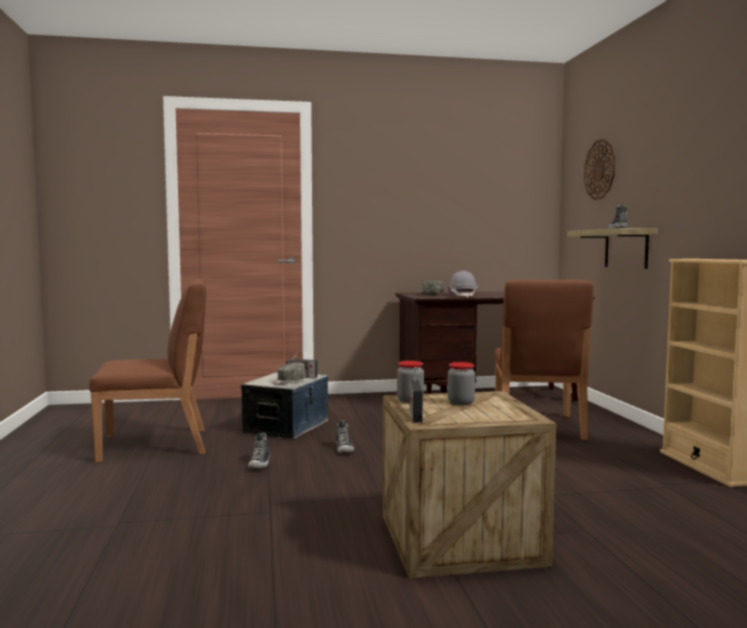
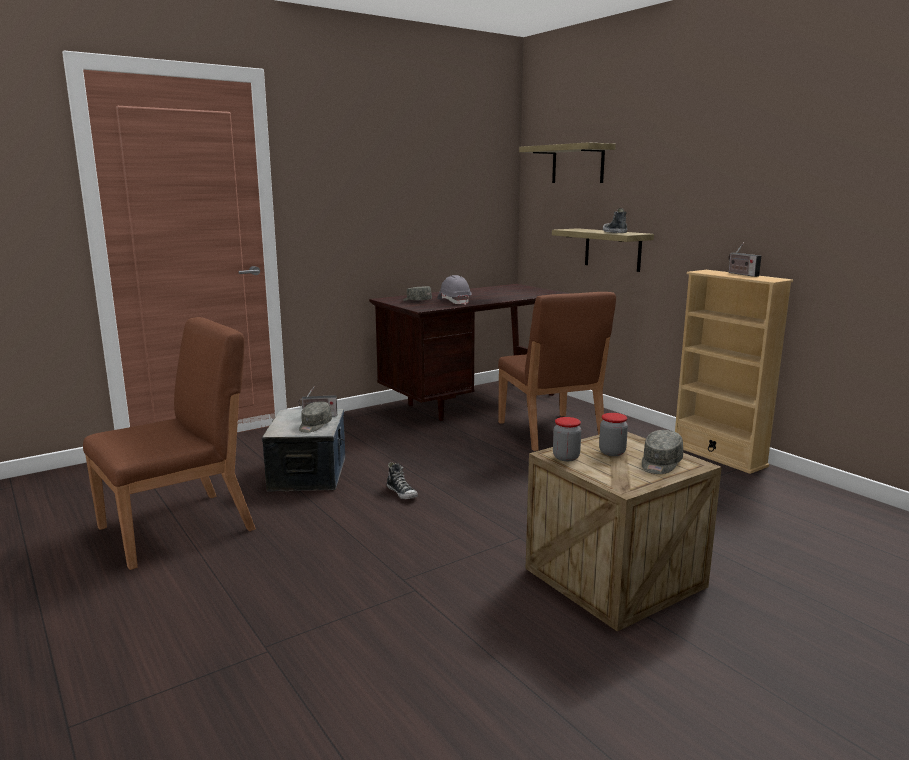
camera: 25 degrees left, 10 degrees up
(260, 464) = (335, 531): shoe -> none
(414, 414) = (600, 477): radio -> radio (741, 274)
(493, 414) = (660, 464): none -> grey cap
(600, 169) = (577, 164): wall clock -> shelf

